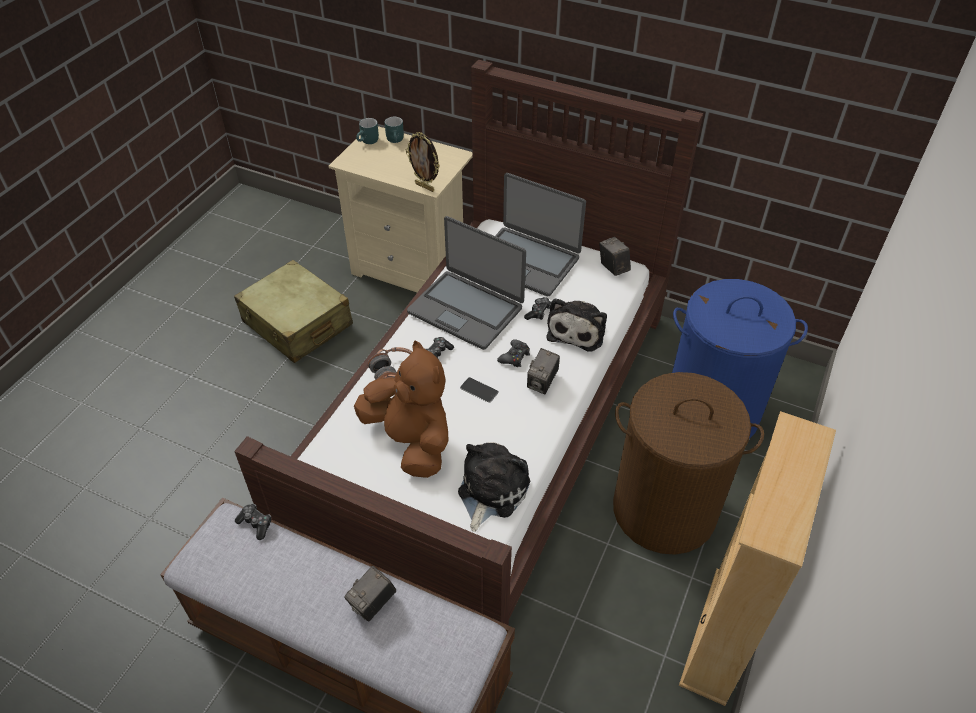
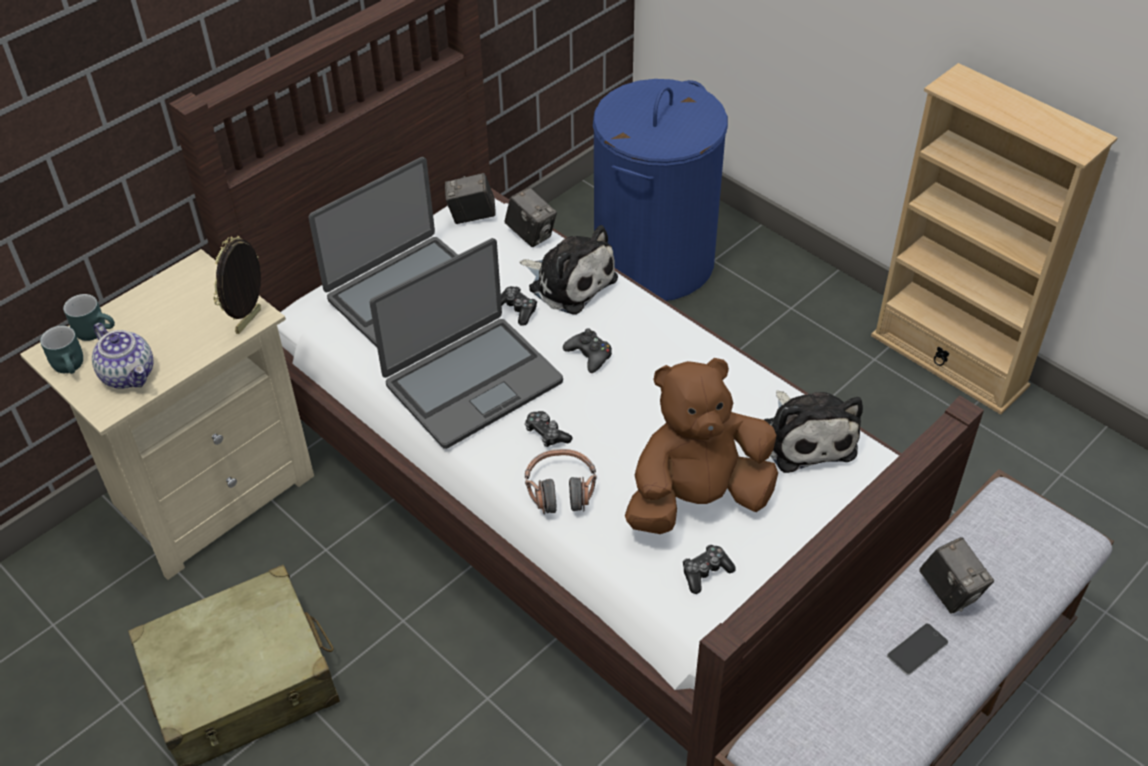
camera: 70 degrees left, 0 degrees up
(256, 523) = (789, 708): game controller -> game controller (705, 572)
(370, 161) = (129, 374): none -> teapot
(425, 187) = (250, 322): picture frame -> picture frame turned 150 degrees clockwise
(479, 390) = (633, 406): phone -> phone (917, 649)
(490, 491) = (806, 436): plush toy -> plush toy turned 150 degrees counterclockwise
(542, 383) = (647, 341): camera -> camera (531, 234)
(663, 510) = (779, 351): brown laundry basket -> none

